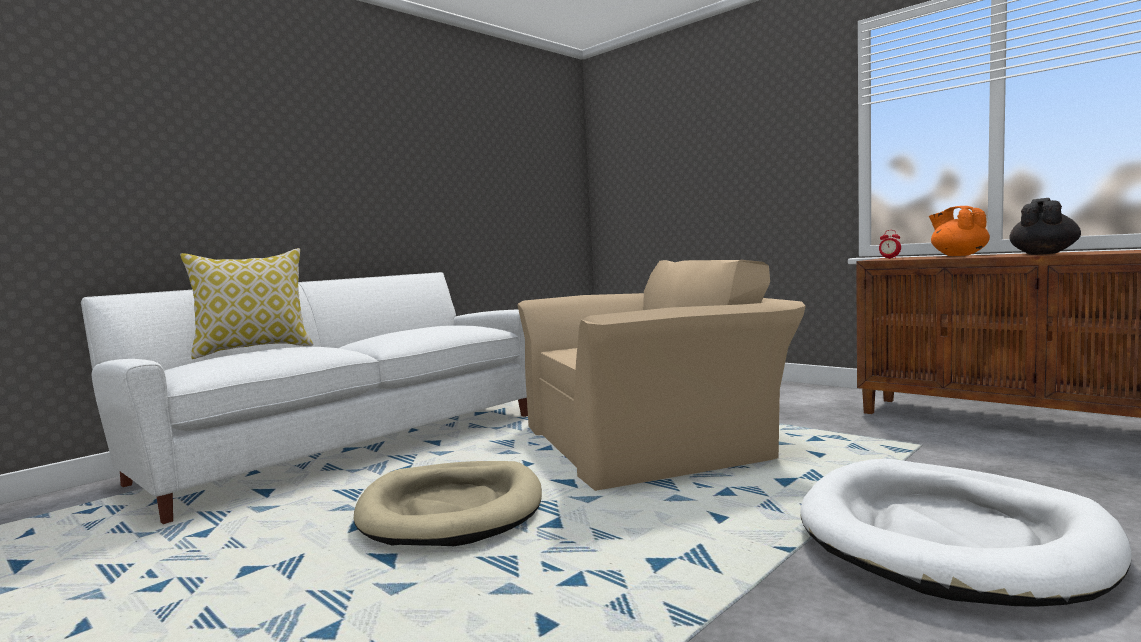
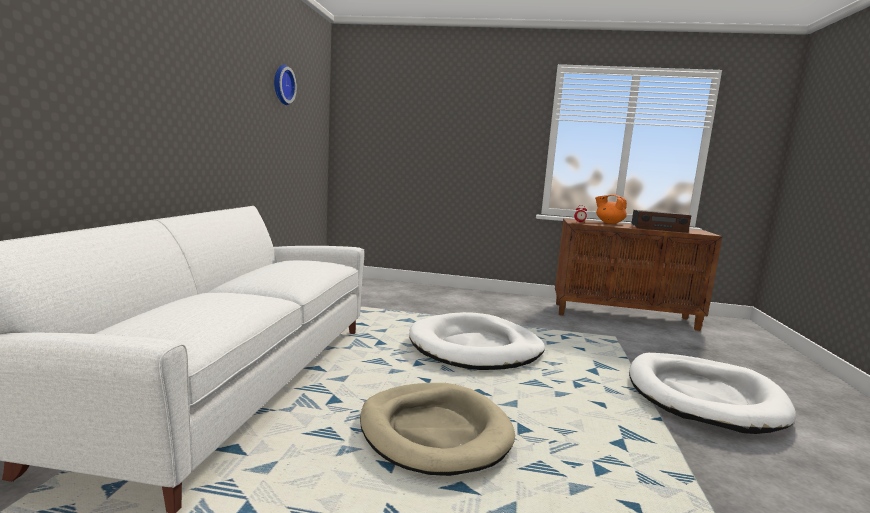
camera: 35 degrees left, 5 degrees up
(254, 350) = (168, 302): pillow -> none
(492, 140) = (282, 84): none -> wall clock
(652, 440) = (475, 347): beige armchair -> white dog bed
(1043, 254) = (658, 228): black teapot -> radio

